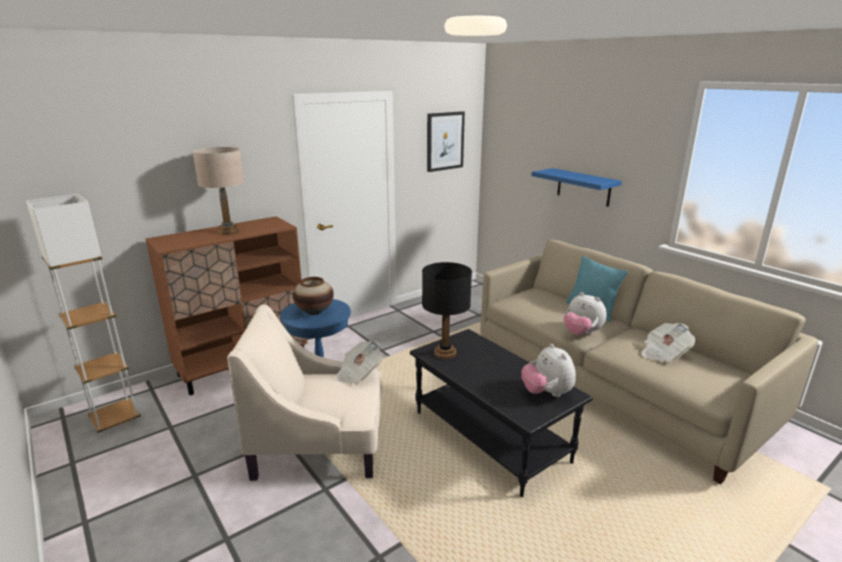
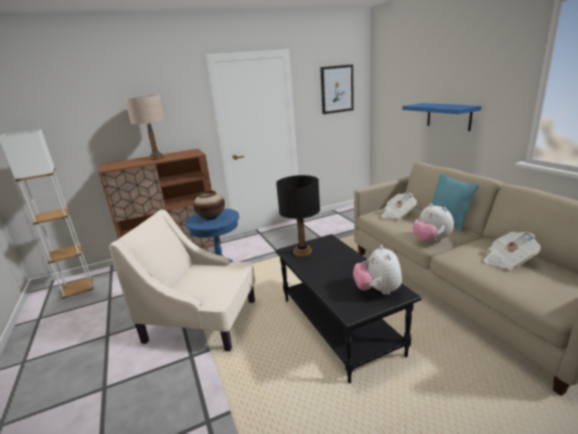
camera: 15 degrees right, 0 degrees up
(358, 374) = (231, 266): newspaper -> newspaper (397, 214)

